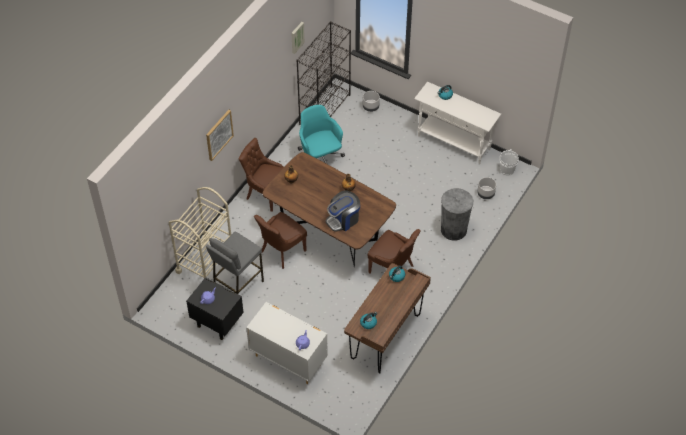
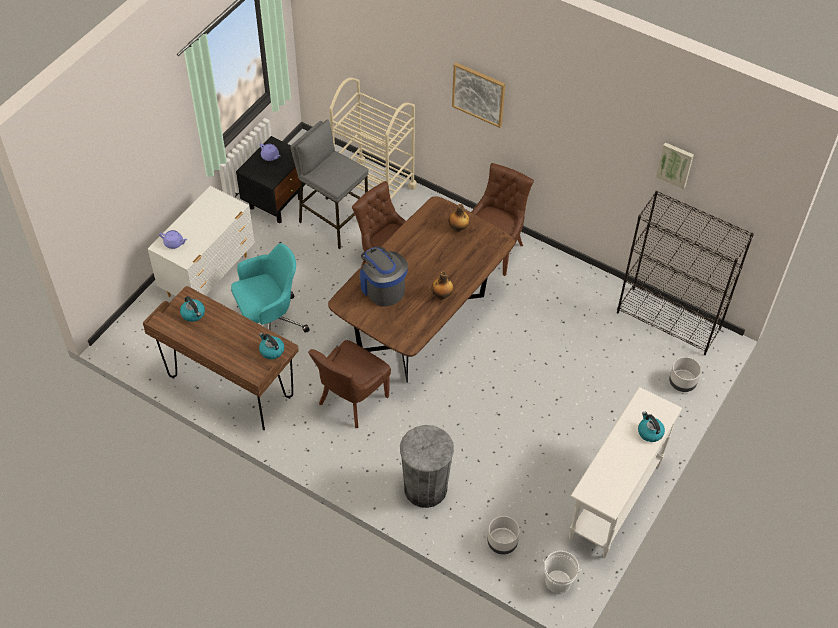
camera: 90 degrees right, 0 degrees up
(320, 158) = (565, 314): turquoise office chair -> turquoise office chair (269, 322)

